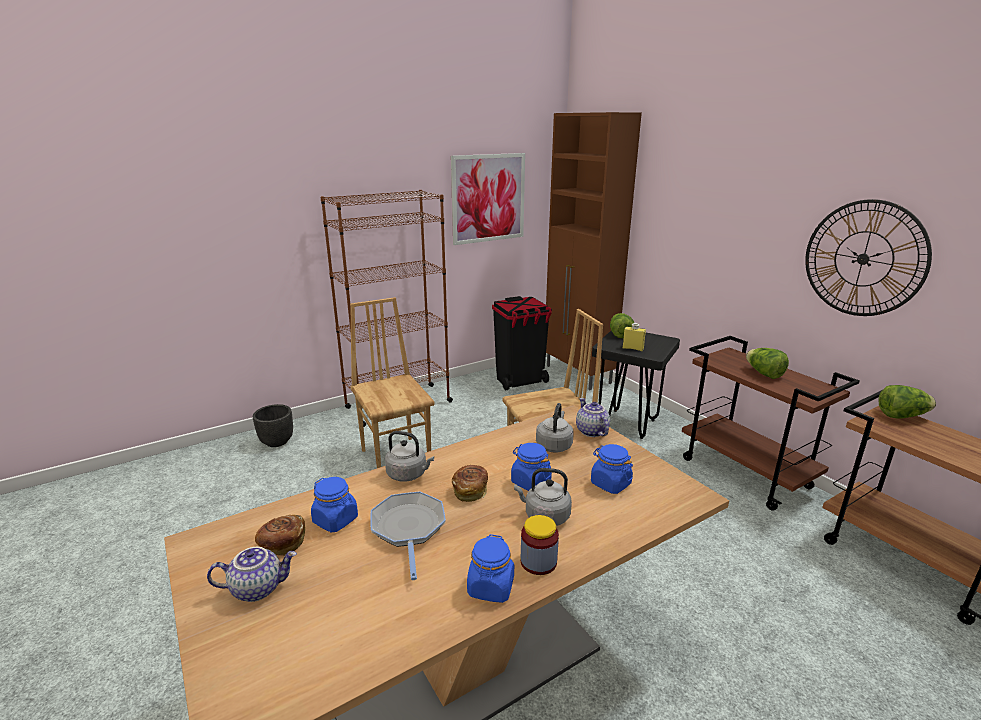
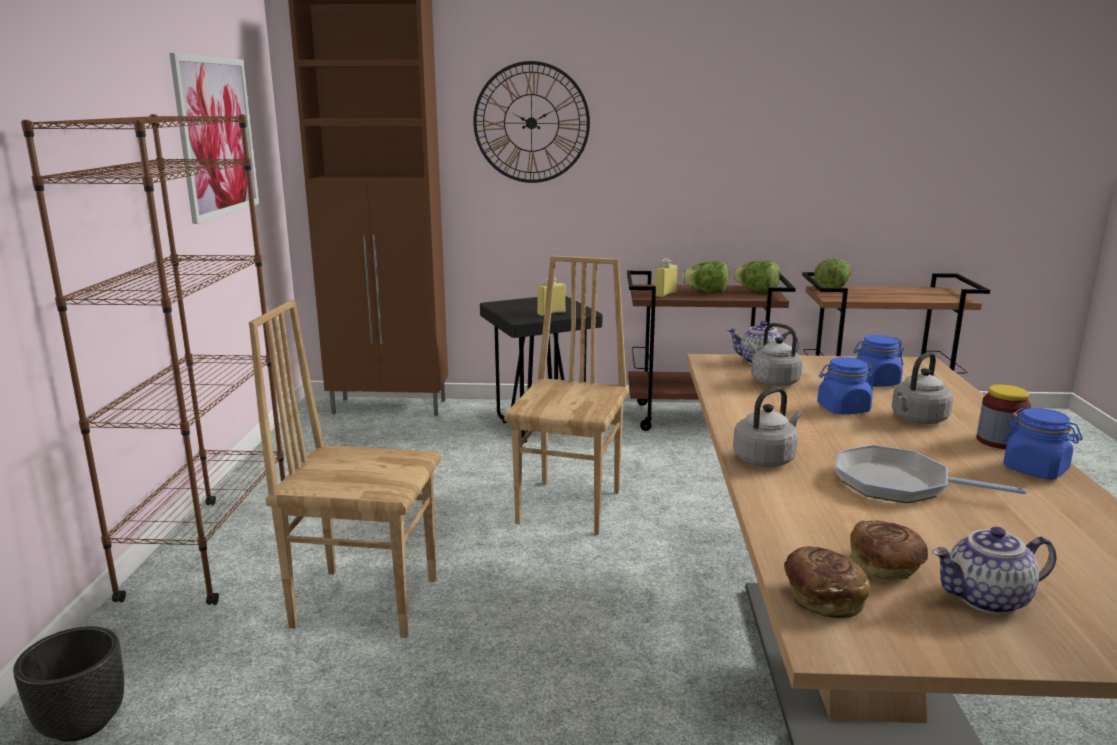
camera: 55 degrees left, 5 degrees down
(258, 588) = (987, 600): teapot -> teapot turned 120 degrees counterclockwise
(336, 520) = (847, 522): blue jar -> none
(470, 490) = (837, 437): bread -> bread (822, 598)
(520, 381) = (334, 442): black trash can -> none
(619, 334) = (504, 307): lettuce -> lettuce (756, 291)
(727, 363) = (665, 294): none -> yellow bottle
(863, 259) = (756, 149): wall clock -> wall clock (531, 123)

